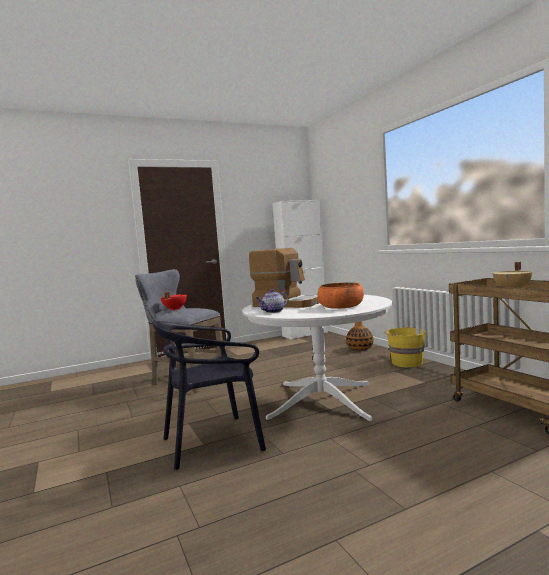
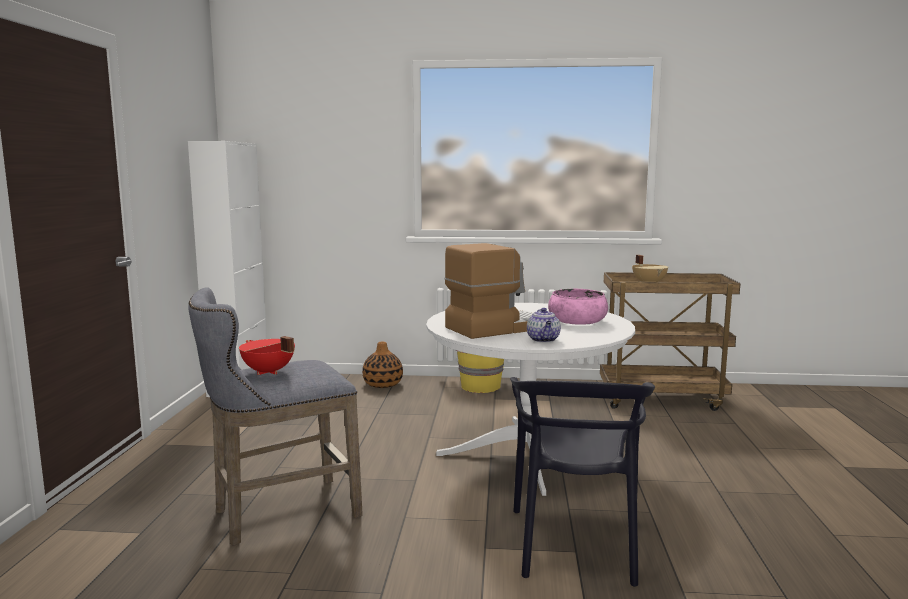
camera: 60 degrees left, 5 degrees up
(340, 306) = (577, 321): orange bowl -> pink bowl

